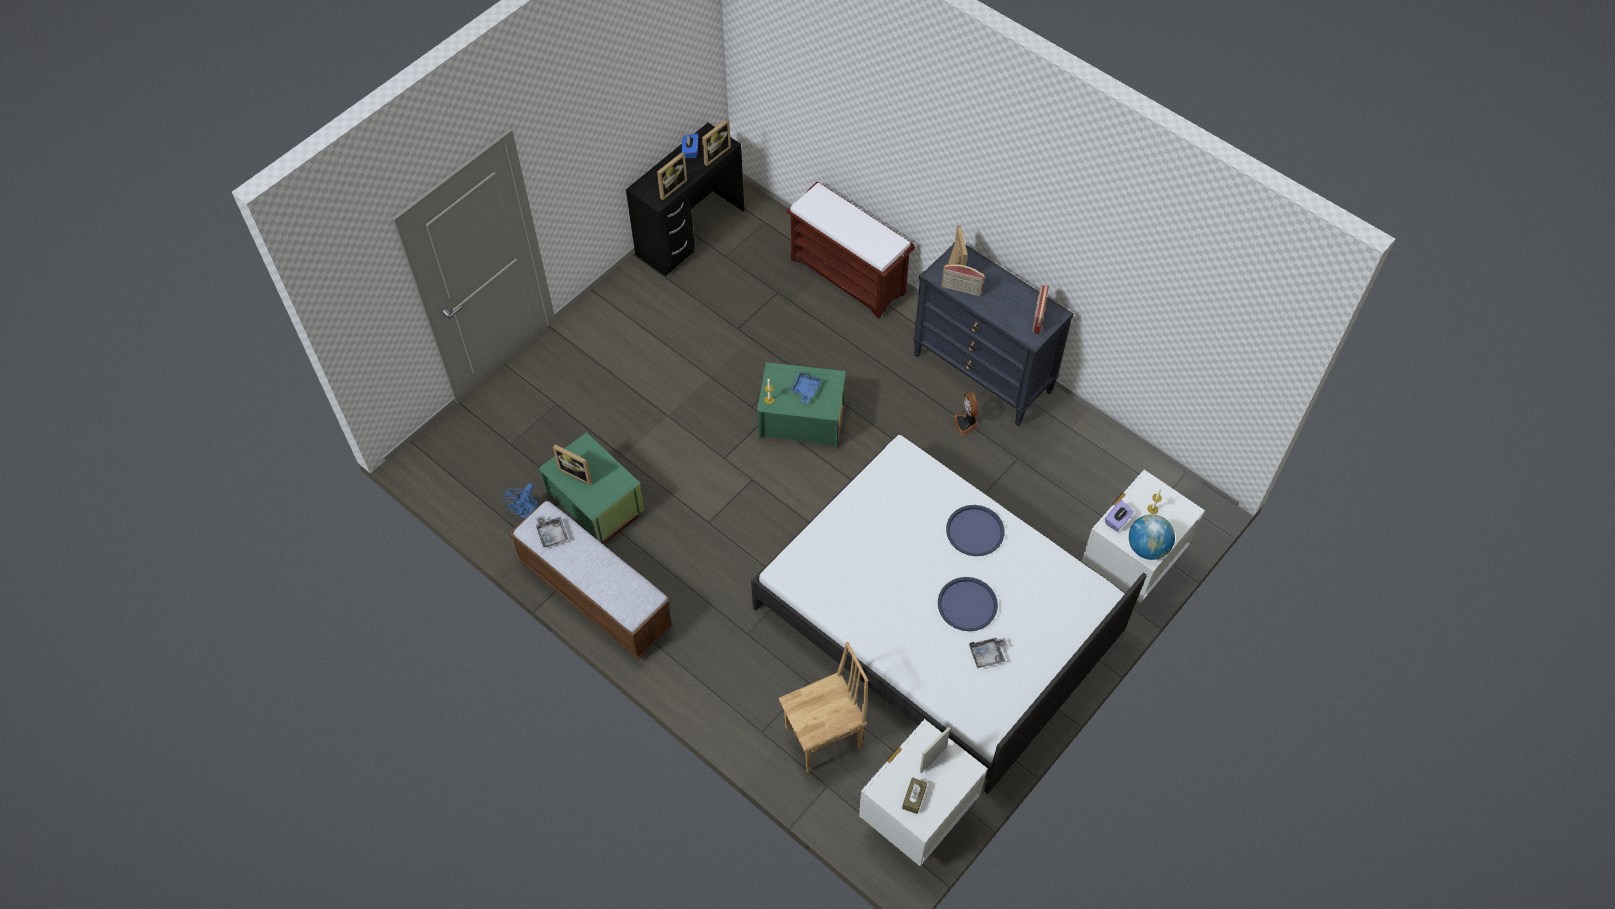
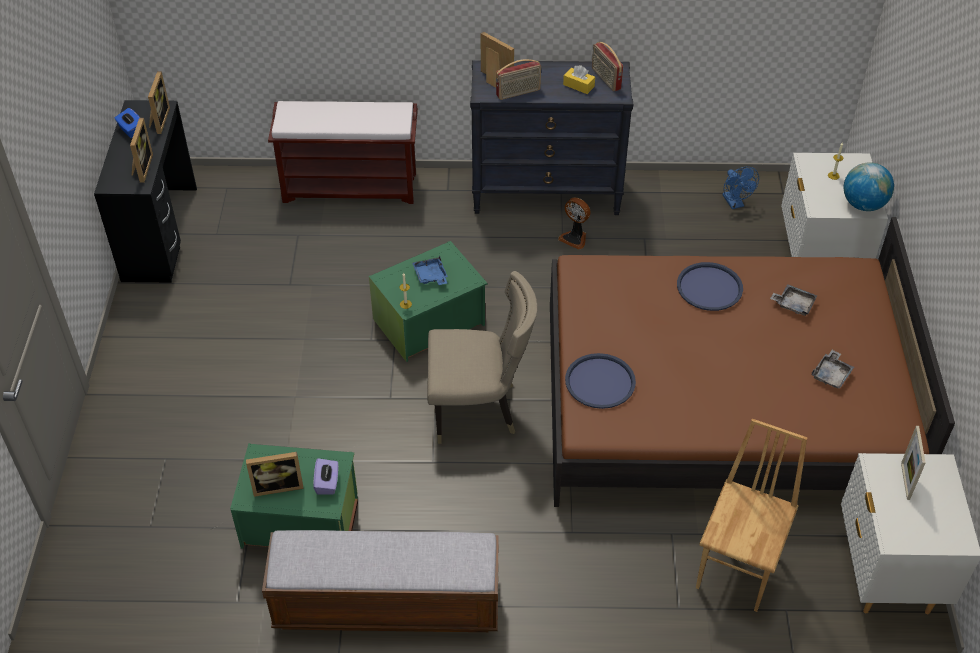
camera: 40 degrees left, 10 degrees down
(527, 513) = (234, 579): blue fan -> blue fan (735, 203)
(552, 534) = (314, 557): grey tray -> grey tray (793, 304)
(772, 507) = (479, 409): none -> beige chair
(914, 797) = (929, 525): brown tissue box -> none
(939, 618) = (721, 401): white bed -> brown bed
(967, 605) = (770, 347): blue tray -> blue tray (600, 382)
(1012, 310) = (578, 85): none -> yellow tissue box
(1117, 521) = (819, 200): purple tissue box -> purple tissue box (327, 483)

